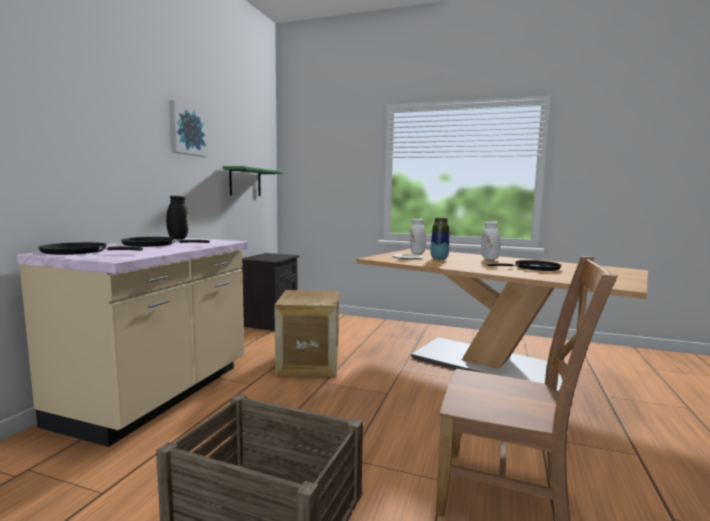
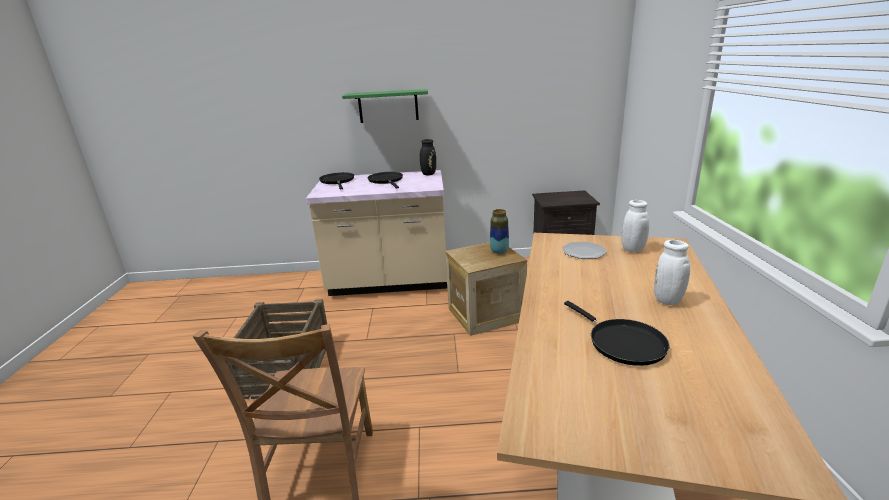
camera: 70 degrees right, 15 degrees up
(187, 130) = (464, 73): picture -> none
(245, 182) = (553, 113): green shelf -> green shelf (388, 106)
(439, 259) = (603, 269): vase -> vase (499, 251)

